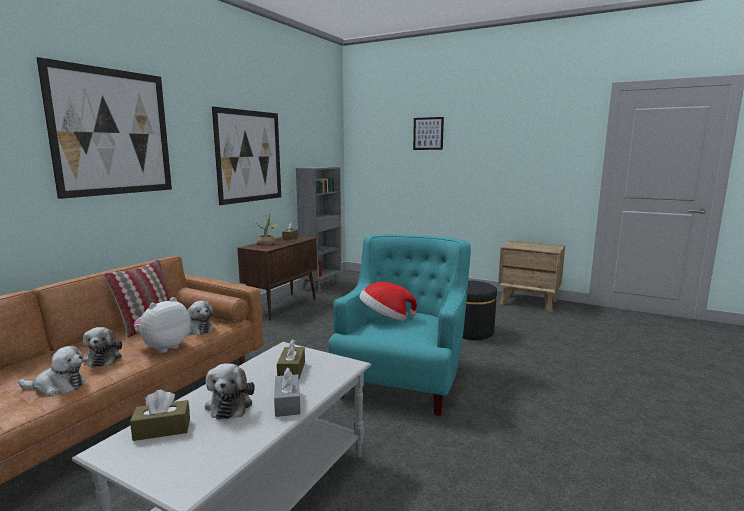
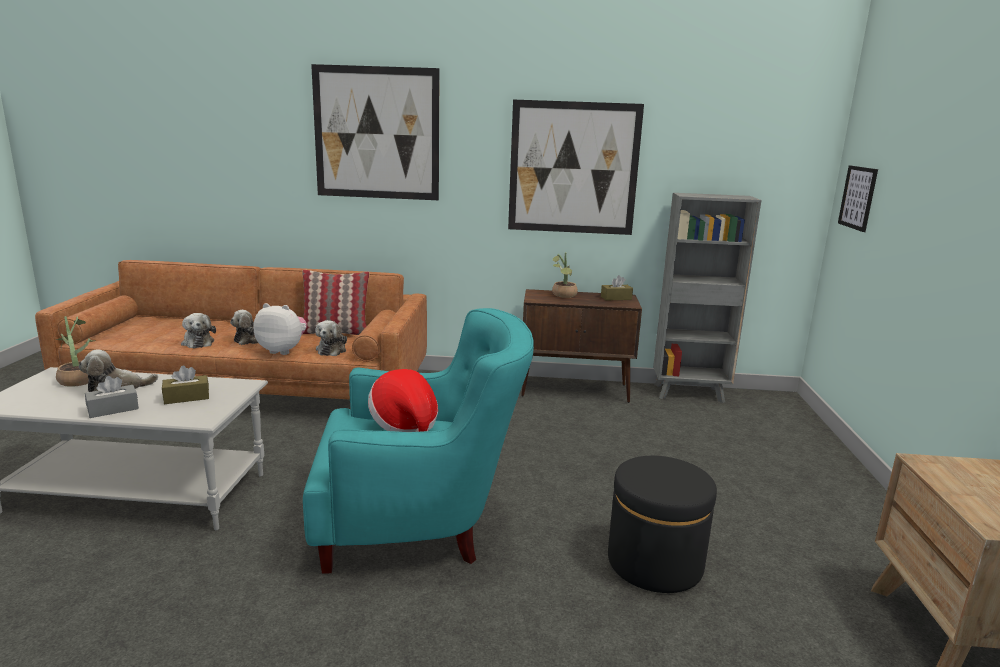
camera: 65 degrees right, 5 degrees up
(162, 429) = (78, 379): brown tissue box -> potted plant
(428, 133) = (942, 145): picture -> picture (858, 197)

